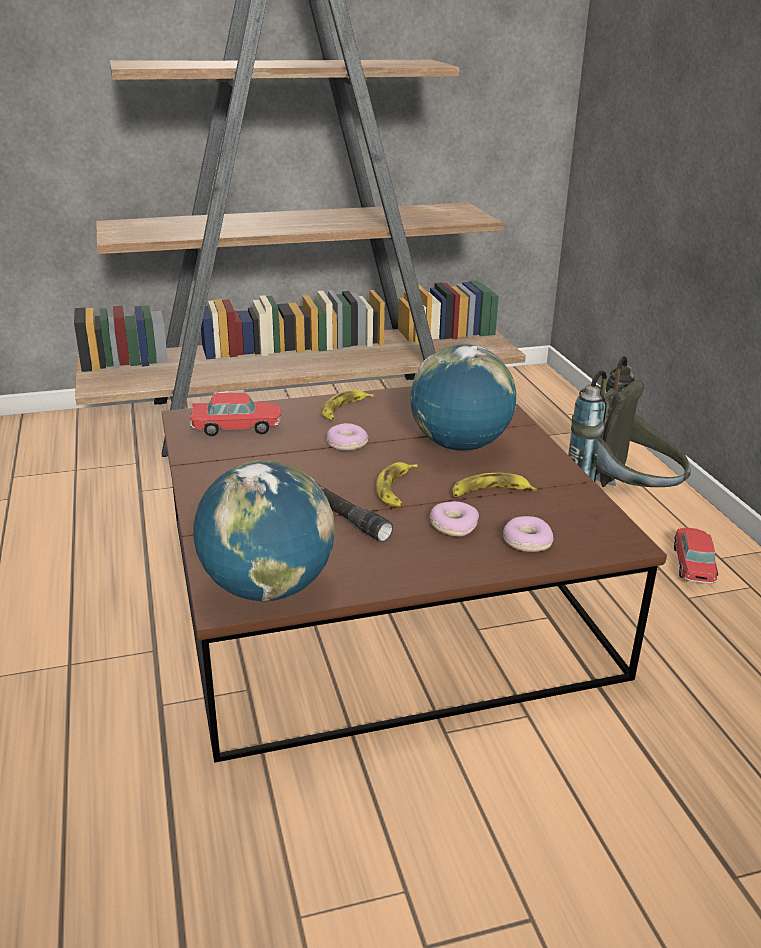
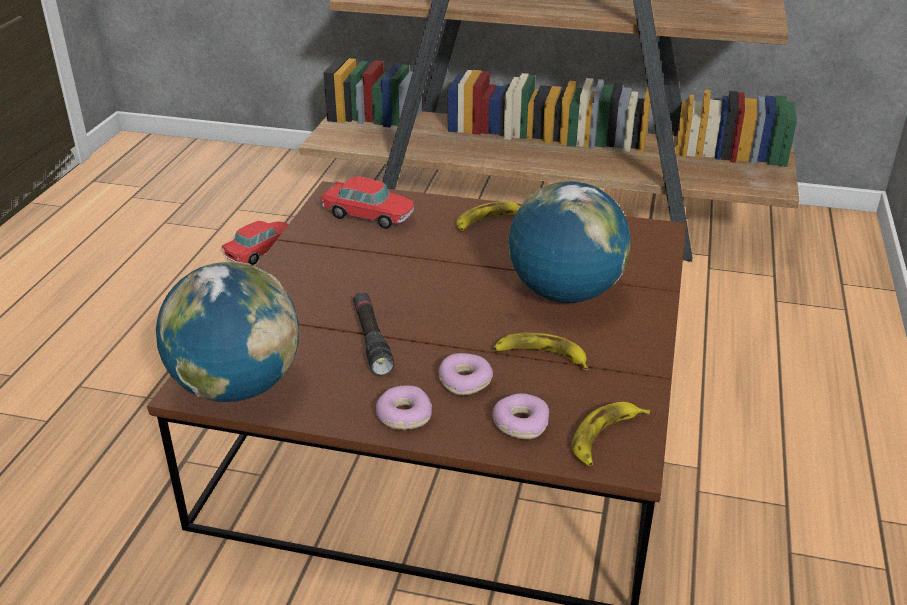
camera: 30 degrees right, 5 degrees up
(346, 444) = (452, 260): donut -> donut (403, 415)
(396, 489) = (450, 324): banana -> banana (605, 437)
(621, 506) = (808, 416): grey backpack -> none
(693, 564) = (834, 515): toy car -> toy car (261, 251)

